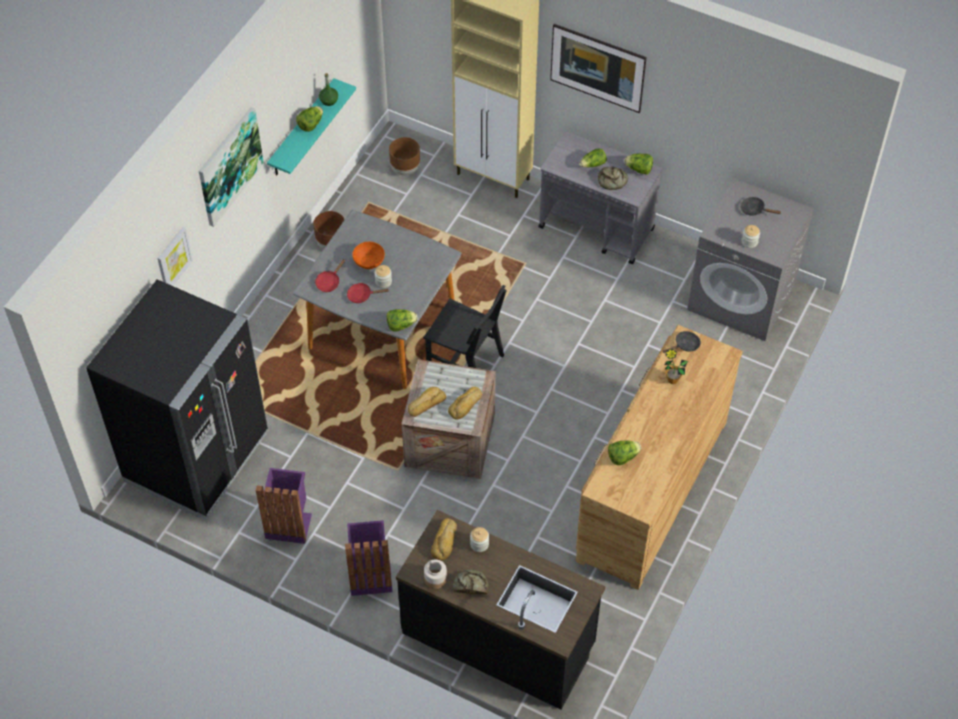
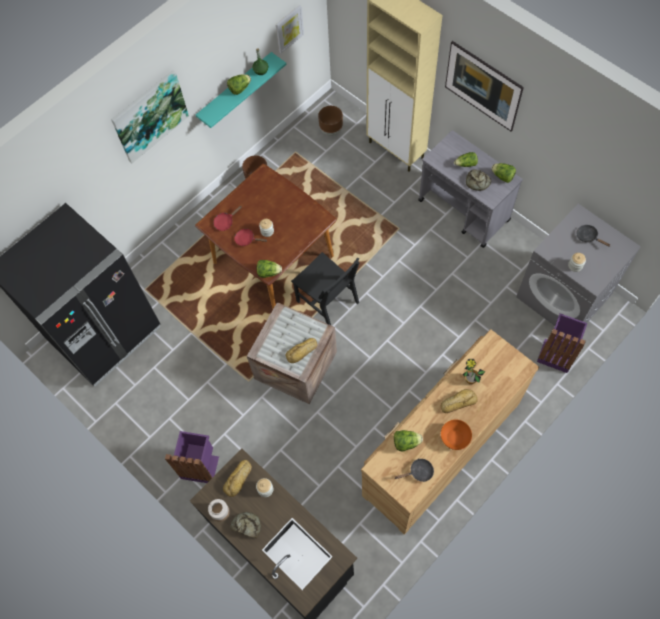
camera: 20 degrees right, 10 degrees up
(173, 258) = (88, 186): picture -> picture (289, 28)
(288, 523) = (154, 405): purple trash can -> purple trash can (556, 354)
(369, 261) = (261, 211): orange bowl -> orange bowl (455, 437)
(381, 329) = (273, 259): grey dining table -> brown dining table
(426, 403) = (271, 343): bread -> bread (458, 402)
(684, 345) = (490, 350): black frying pan -> black frying pan (418, 472)

